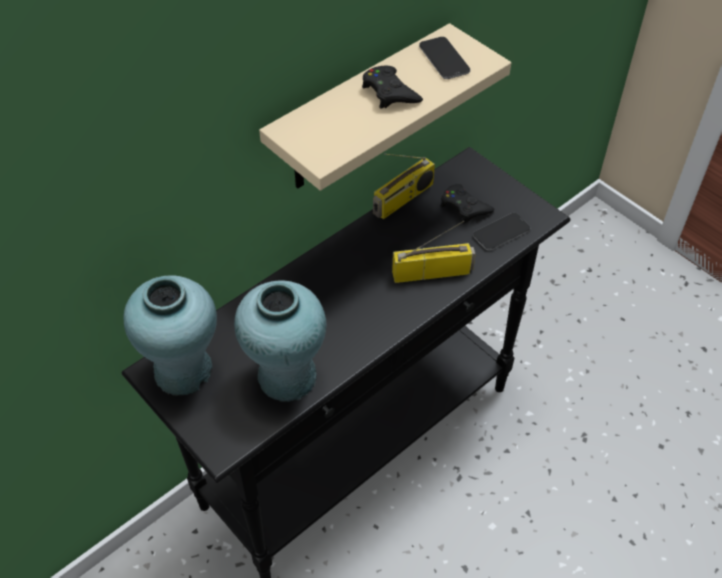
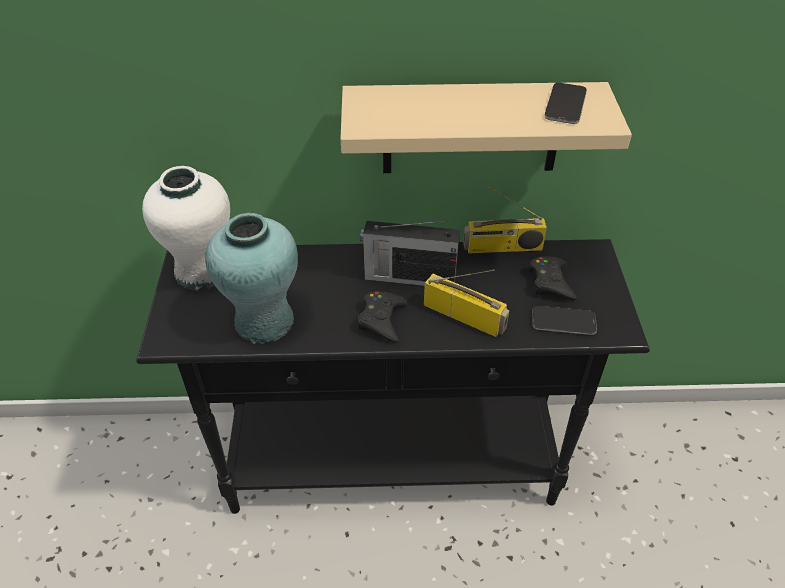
camera: 40 degrees right, 5 degrees down
(183, 370) = (203, 271): turquoise vase -> white vase
(359, 267) = (408, 277): none -> radio
(389, 92) = (482, 107): black game controller -> black game controller (382, 319)

